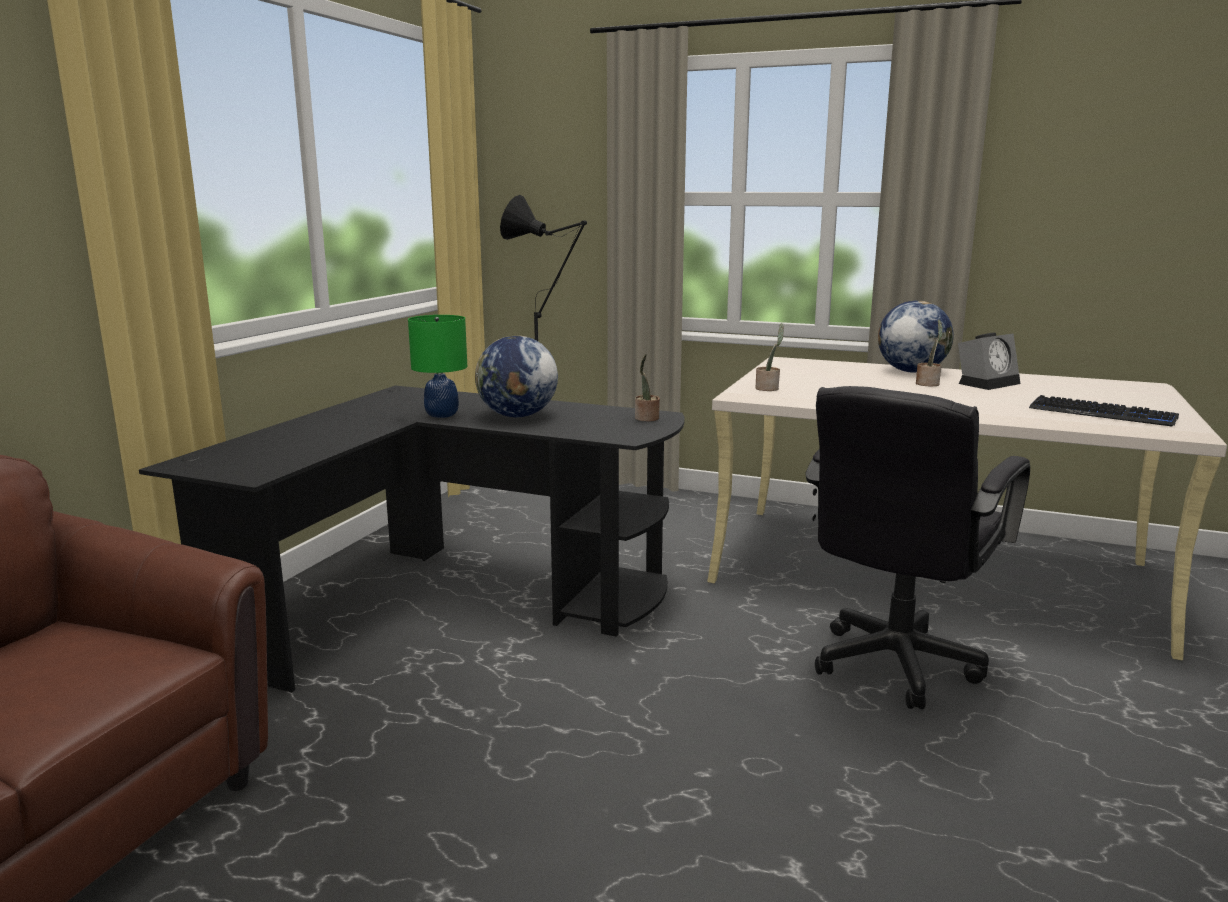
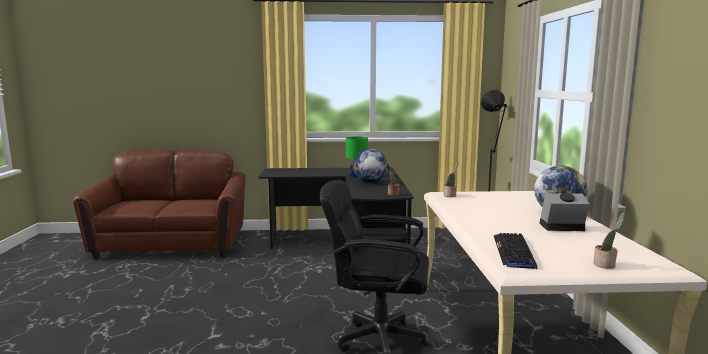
camera: 65 degrees right, 5 degrees down
(928, 384) = (526, 217): potted plant -> potted plant (606, 265)
(987, 383) = (561, 227): alarm clock -> alarm clock turned 150 degrees clockwise

